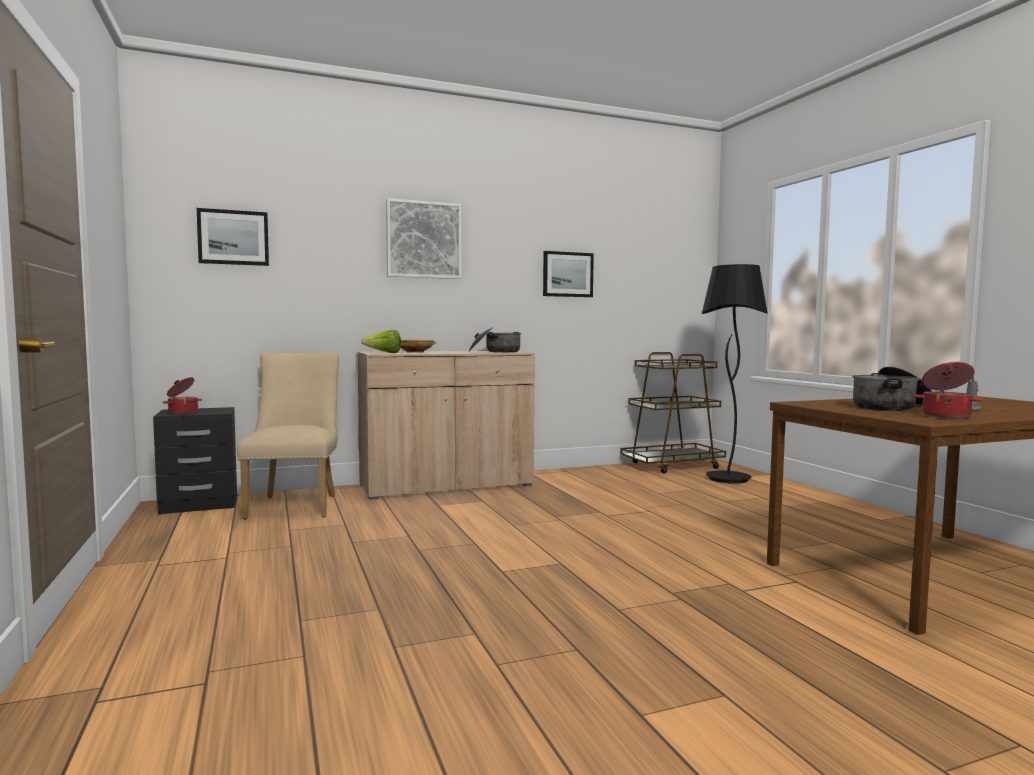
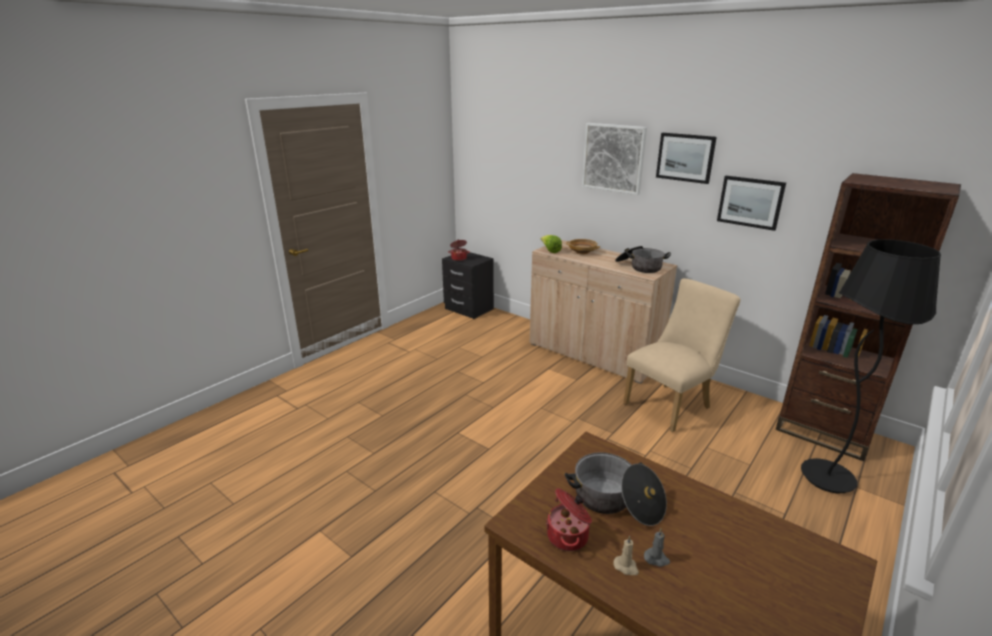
camera: 60 degrees right, 20 degrees up
(233, 237) = (497, 150): picture -> picture (685, 157)
(295, 504) = (496, 330): beige chair -> beige chair (671, 404)
(672, 466) = (823, 432): brown cart -> brown bookcase
(984, 413) = (626, 567): none -> beige candle

